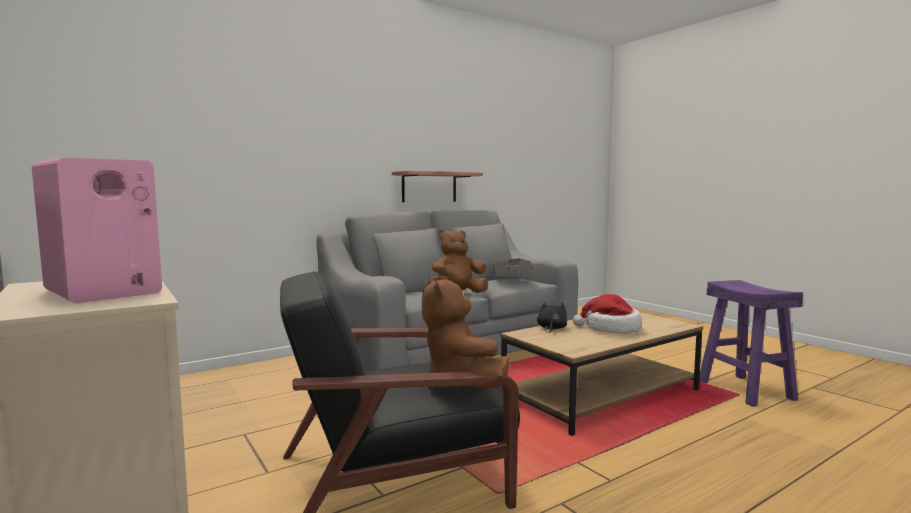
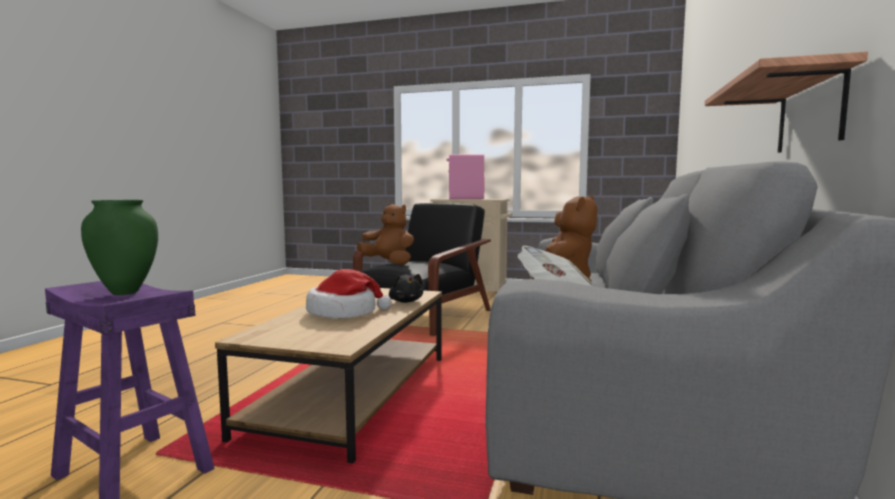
camera: 140 degrees right, 0 degrees up
(748, 288) = (124, 293): none -> green vase

